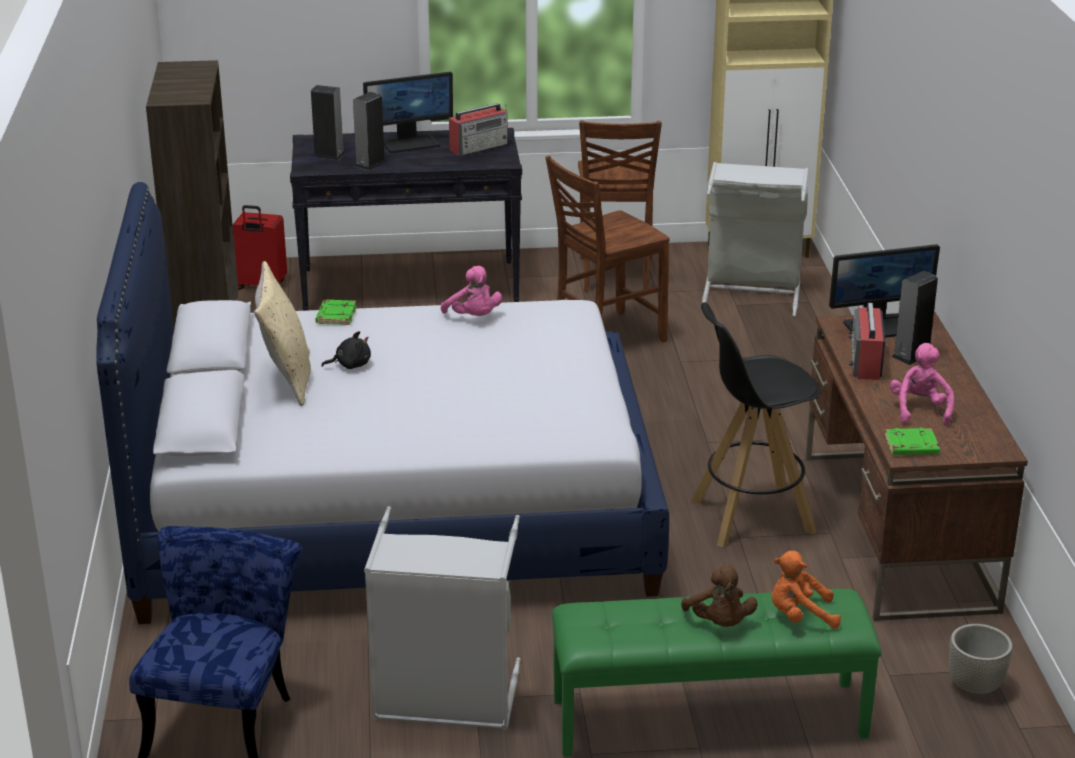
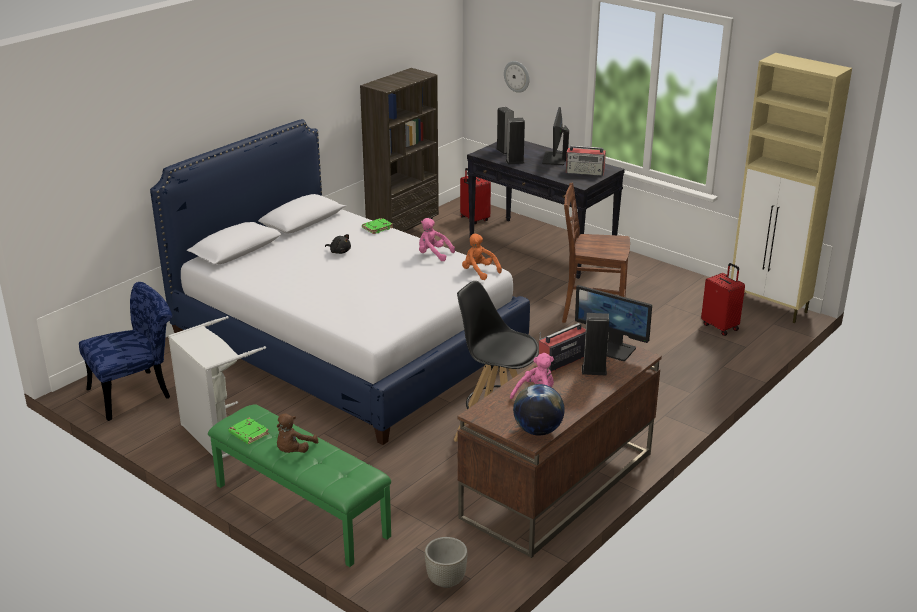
camera: 45 degrees right, 0 degrees up
(280, 38) = (517, 76): none -> wall clock
(286, 379) = (303, 246): beige pillow -> none
(410, 143) = (555, 158): monitor -> monitor turned 75 degrees clockwise
(474, 317) = (433, 254): pink plush toy -> pink plush toy turned 105 degrees clockwise
(615, 275) = (657, 285): brown chair -> none
(751, 292) = (720, 327): grey laundry basket -> red suitcase
(800, 616) = (332, 470): orange plush toy -> orange plush toy (479, 272)
(911, 447) = (489, 412): green book -> green book (248, 434)
(987, 439) = (537, 430): none -> globe

